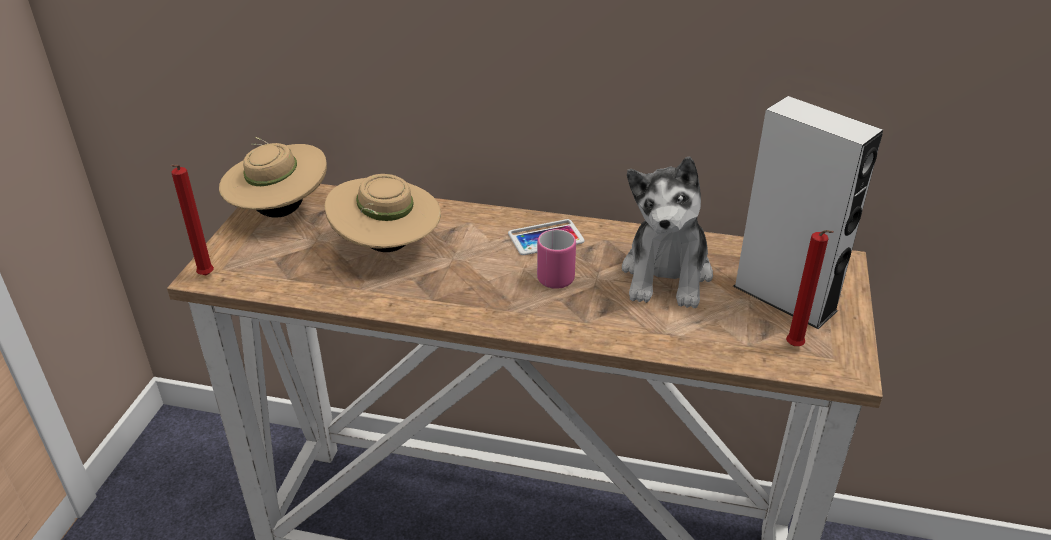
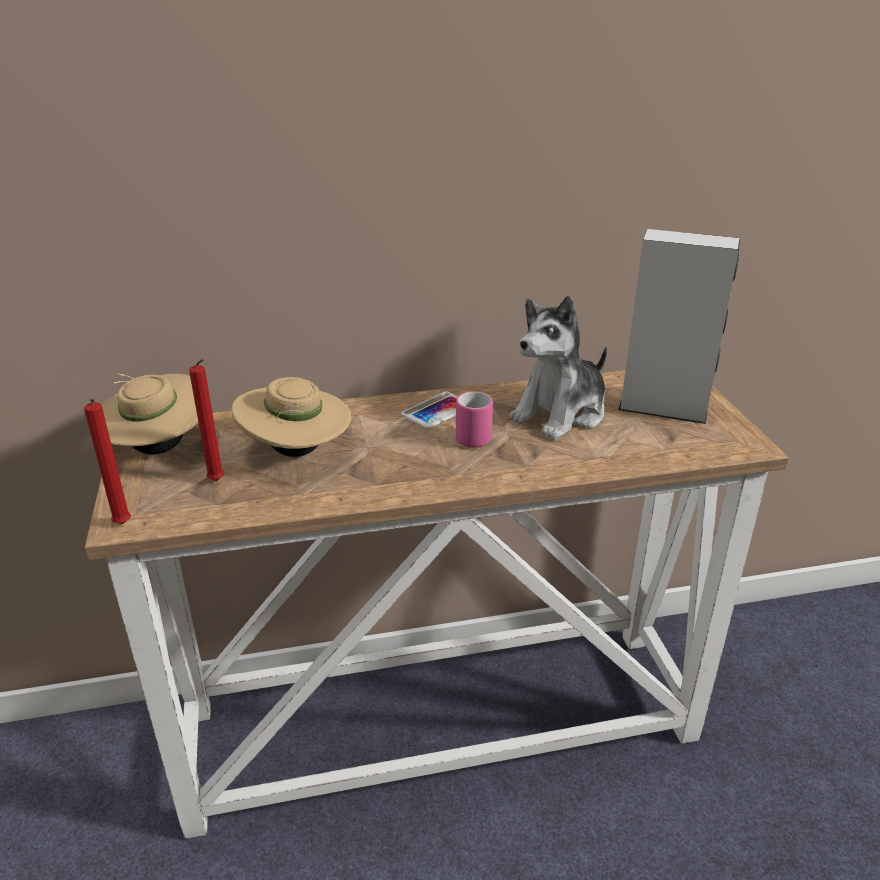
camera: 25 degrees left, 5 degrees down
(667, 274) = (561, 414): plush toy -> plush toy turned 60 degrees clockwise
(795, 348) = (702, 441): red candle -> red candle (217, 482)

